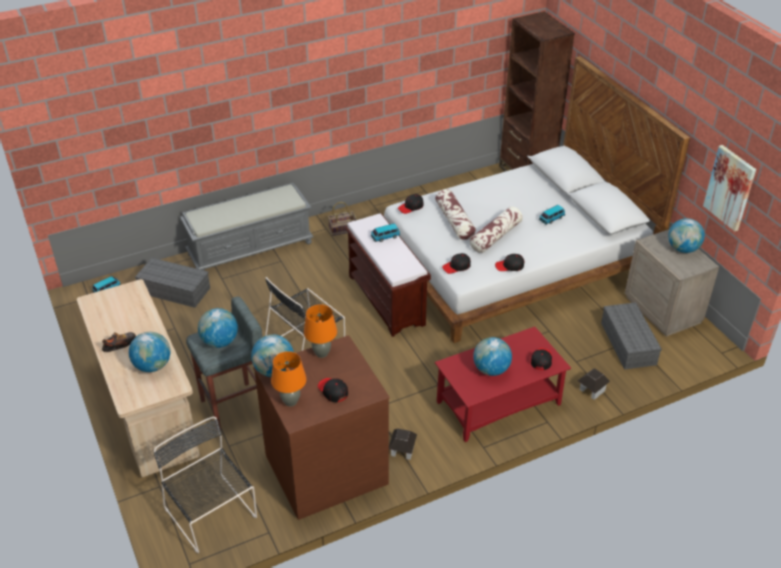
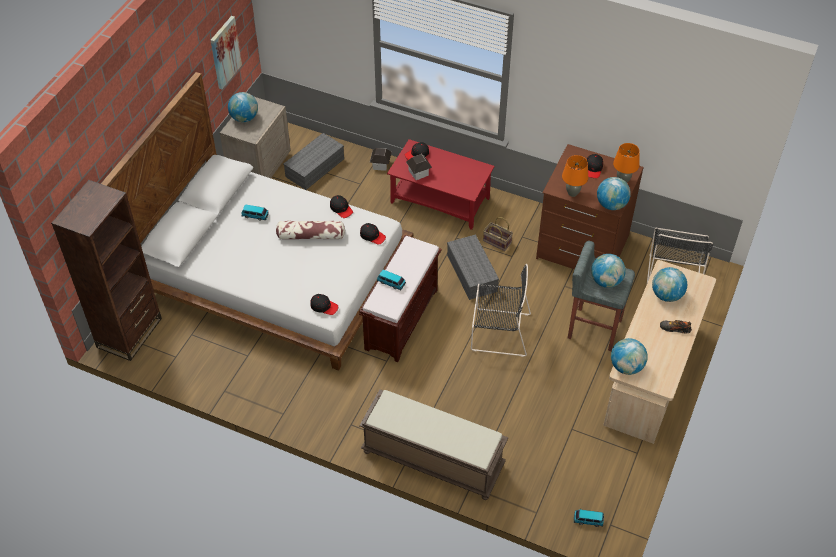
camera: 130 degrees left, 10 degrees up
(173, 290) = (537, 469): grey storage box -> grey storage box (473, 274)
(251, 248) = (431, 459): grey bench -> brown bench
(343, 229) = (340, 411): basket -> basket (496, 242)
(402, 450) = (528, 221): toy house -> toy house (418, 172)
(454, 221) = (315, 270): pillow -> none
(491, 369) = (451, 171): globe -> globe (626, 367)

